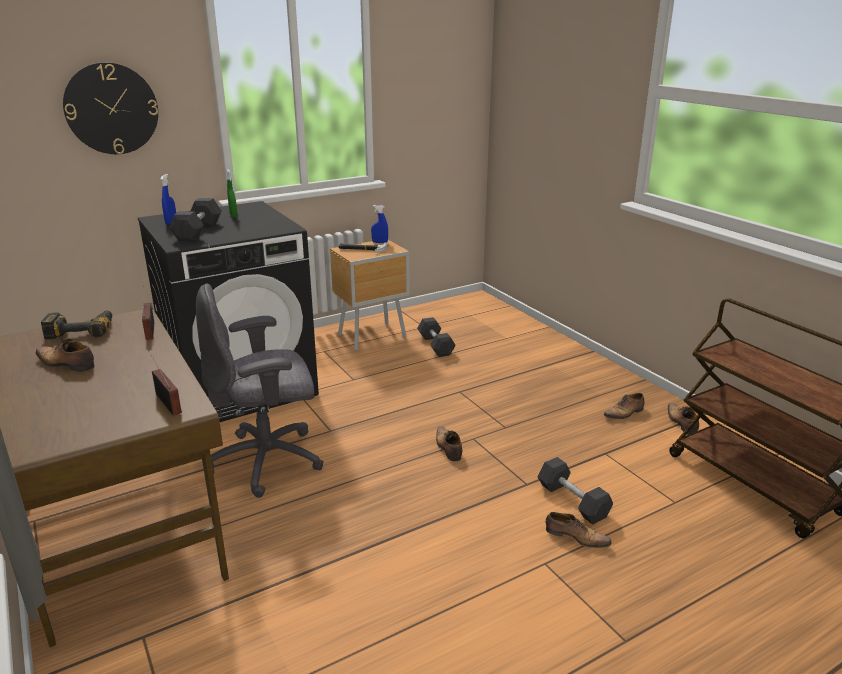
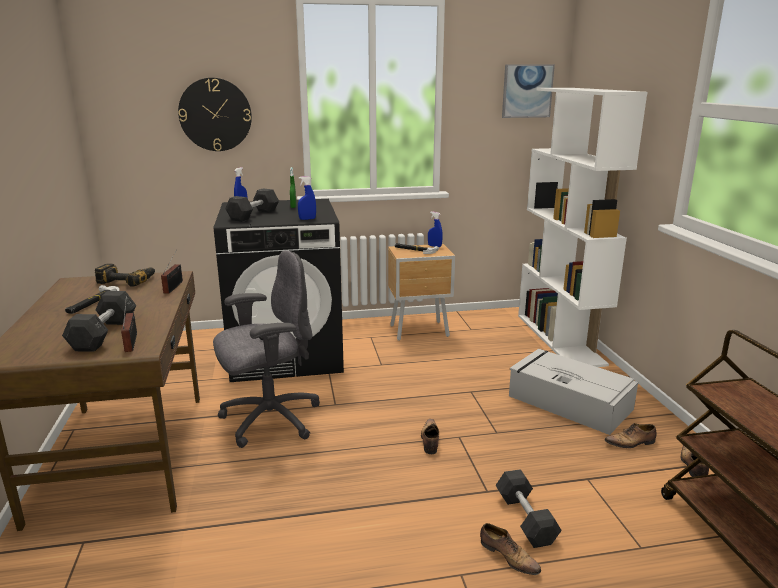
camera: 20 degrees right, 5 degrees down
(66, 364) = (92, 302): shoe -> hammer
(267, 230) = (307, 219): none -> blue spray bottle
(268, 461) = (269, 419): grey office chair -> grey office chair turned 150 degrees clockwise
(435, 345) = (472, 347): grey dumbbell -> grey dumbbell (104, 334)
(454, 65) = (527, 91): none -> picture
(514, 323) = (560, 339): none -> white bookcase
(553, 385) = (568, 402): none -> grey storage box

